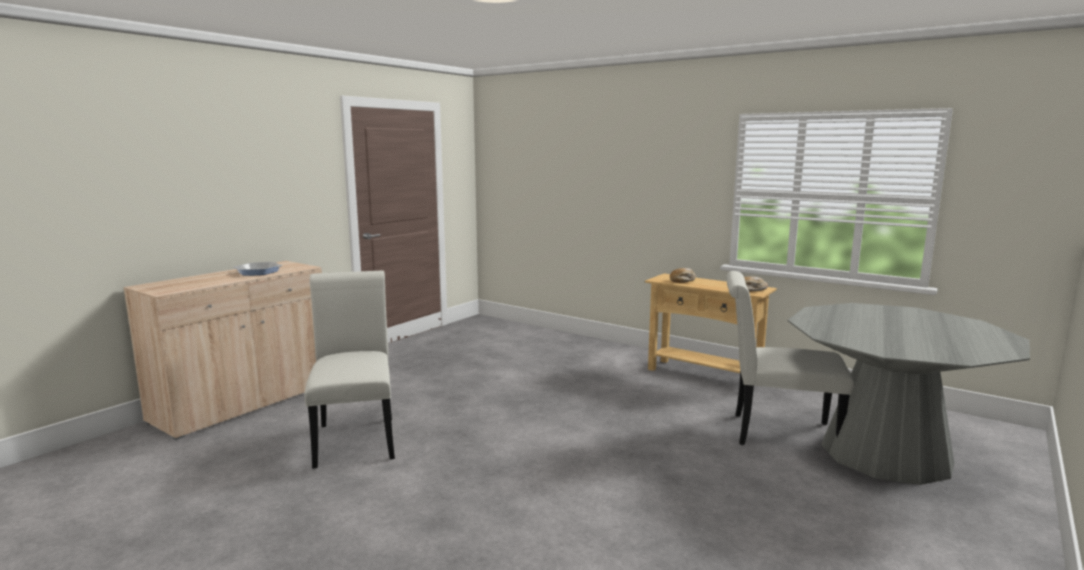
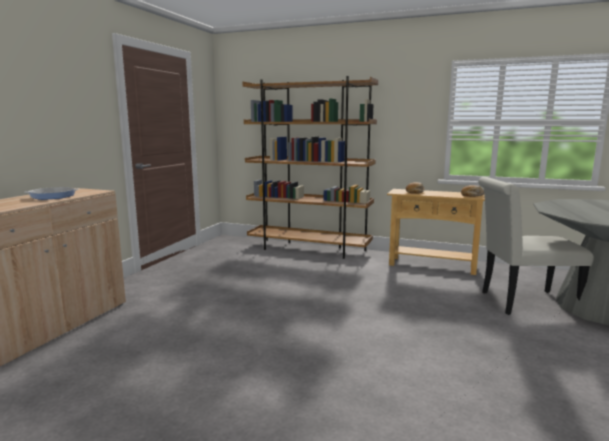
camera: 15 degrees left, 0 degrees up
(356, 438) = (182, 350): white chair -> none
(566, 341) = (309, 249): none -> brown bookcase

